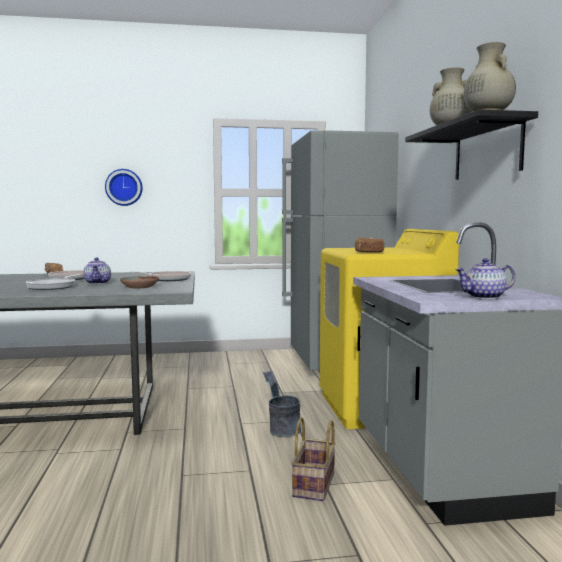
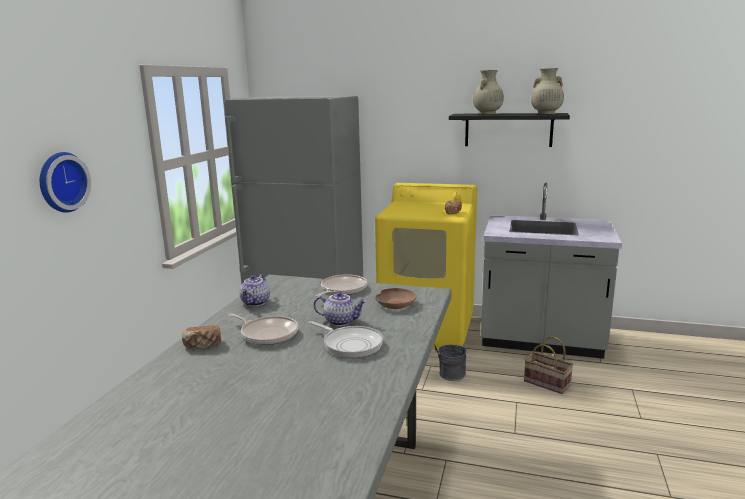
camera: 65 degrees left, 10 degrees up
(484, 297) = (602, 230): teapot -> teapot (256, 303)

